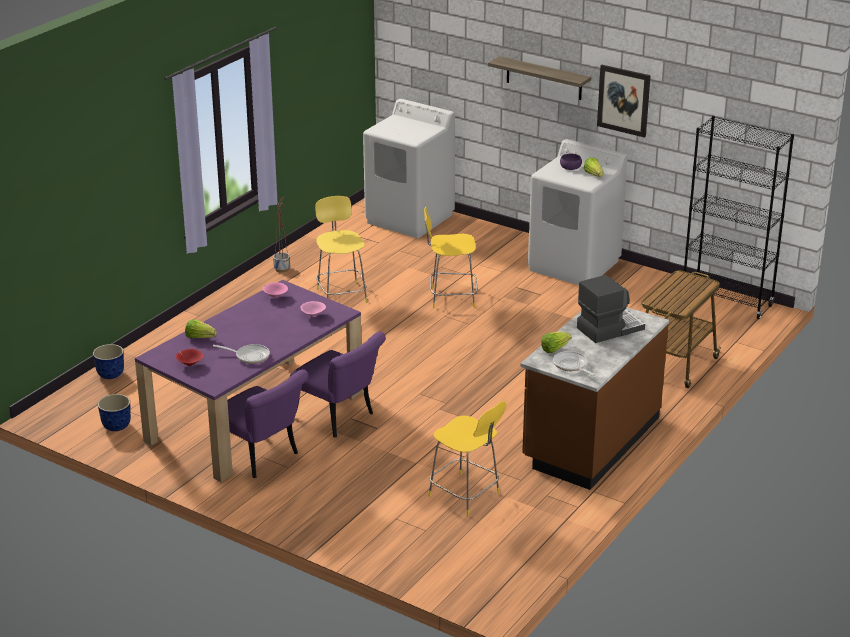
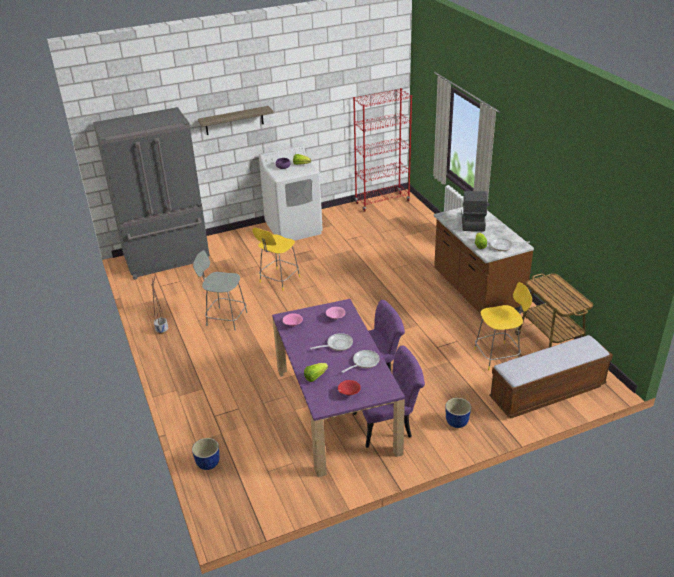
camera: 55 degrees left, 5 degrees up
(117, 426) = (284, 485): planter -> planter (457, 422)
(265, 332) = (337, 345): none -> frying pan
(341, 294) = (225, 318): yellow stool -> grey stool
(410, 219) = (167, 259): white washing machine -> grey fridge
(427, 553) = (547, 393): none -> bench
(623, 100) = (292, 112): picture -> none
(674, 365) = (427, 240): cart -> cart (550, 343)
(727, 301) = (382, 202): black bookcase -> red bookcase

